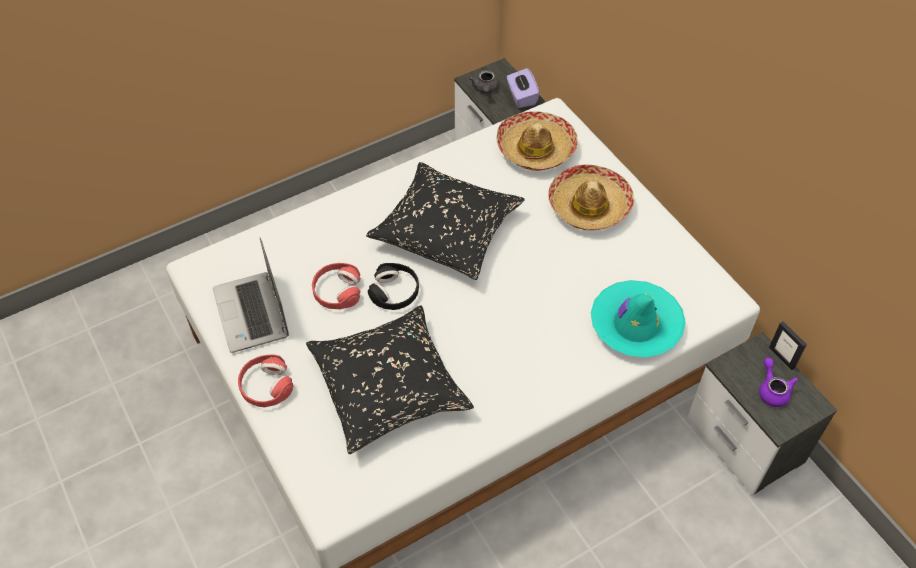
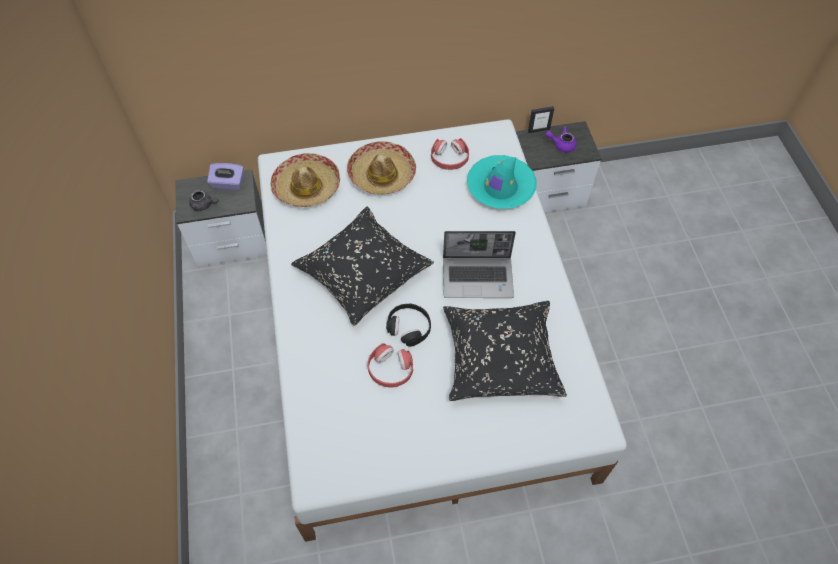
camera: 70 degrees left, 5 degrees up
(253, 313) = (387, 443): laptop -> laptop (478, 277)
(266, 386) = (468, 449): red headphones -> red headphones (449, 158)

